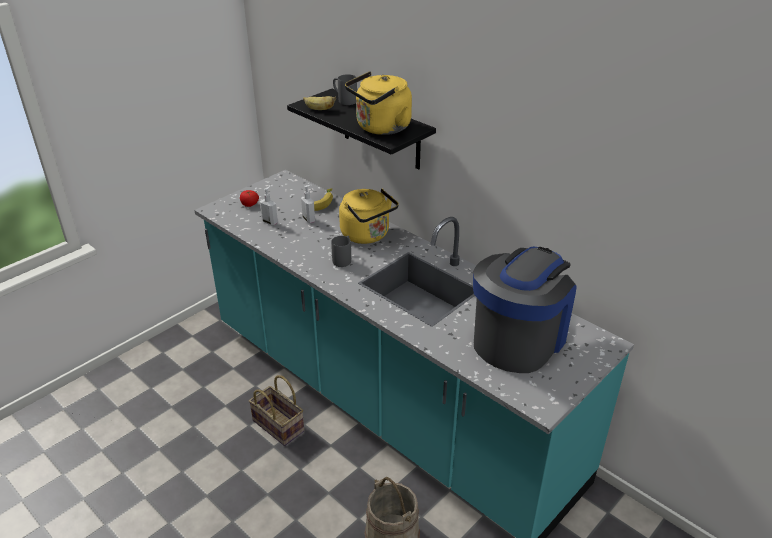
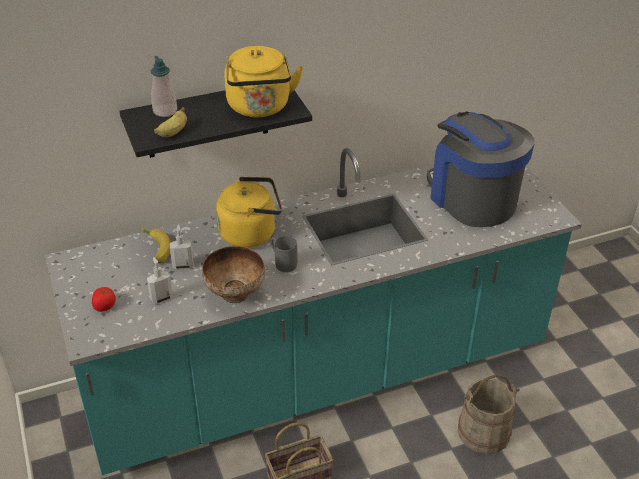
camera: 65 degrees left, 5 degrees up
(294, 249) = (236, 293): none -> bowl
(344, 100) = (165, 111): grey mug -> soap dispenser

